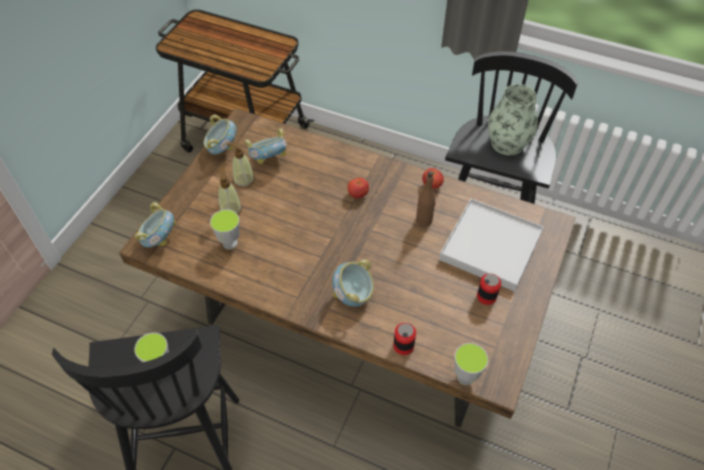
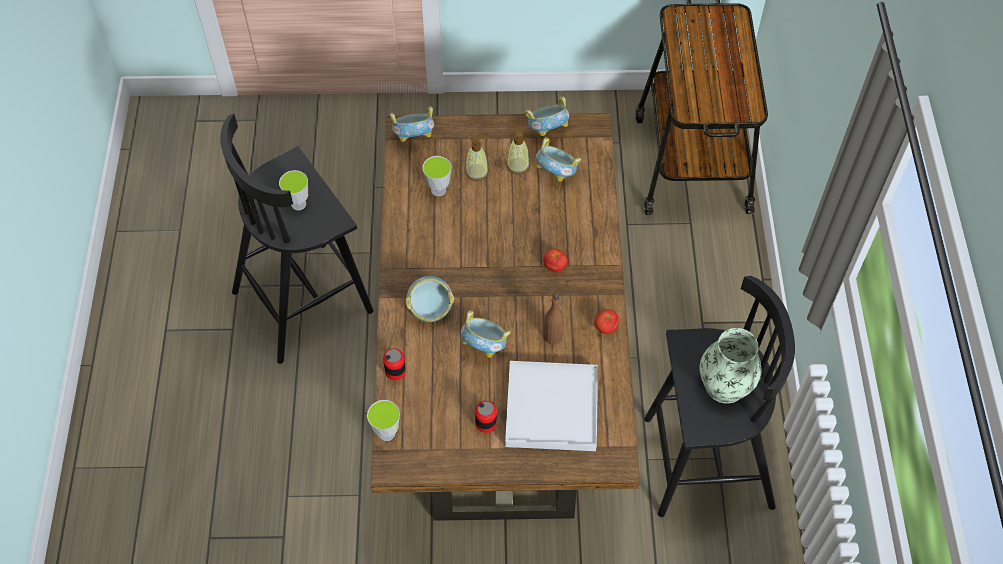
camera: 65 degrees right, 5 degrees up
(409, 269) = (484, 345): none -> bowl

